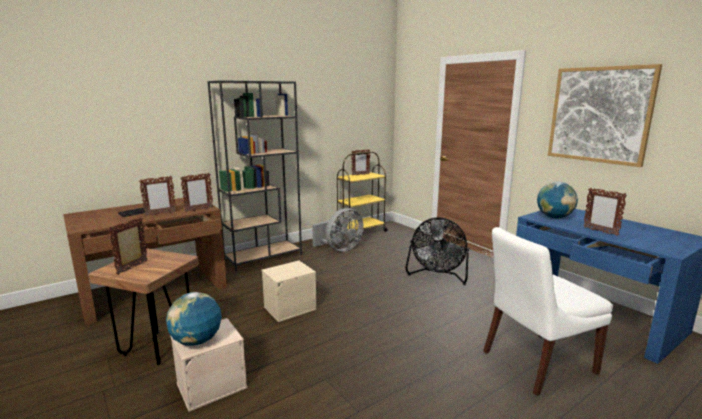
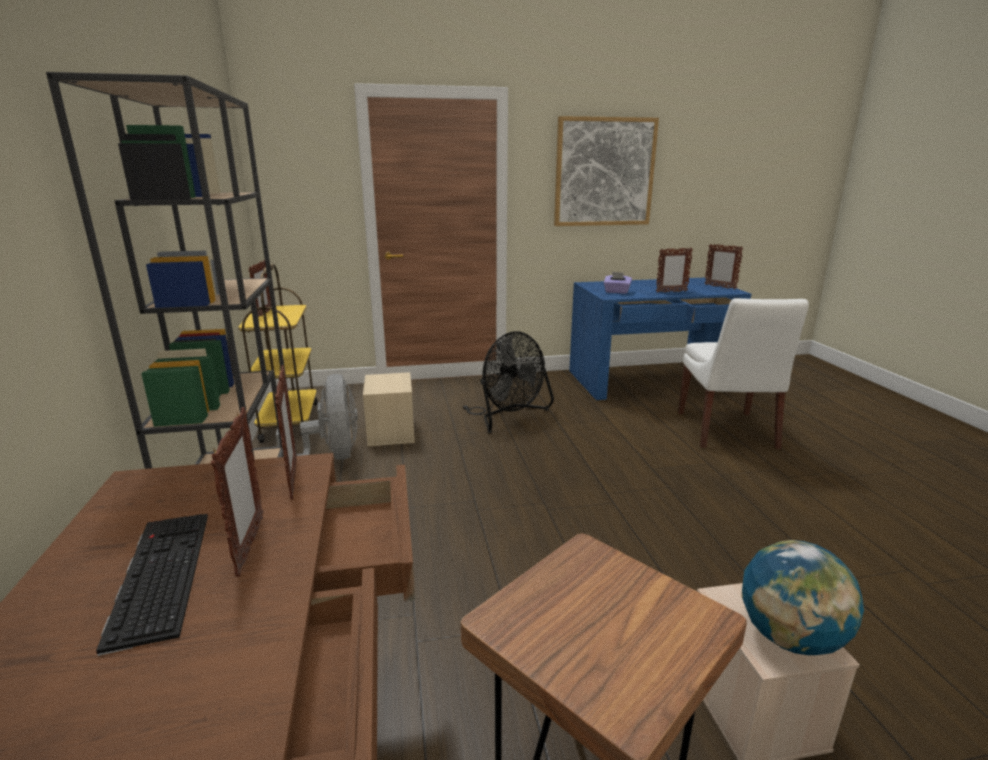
camera: 65 degrees left, 5 degrees up
(133, 267) = (625, 644): picture frame -> picture frame (720, 287)
(290, 307) = (517, 559): beige storage box -> beige storage box (390, 432)
(554, 217) = (616, 292): globe -> purple tissue box

